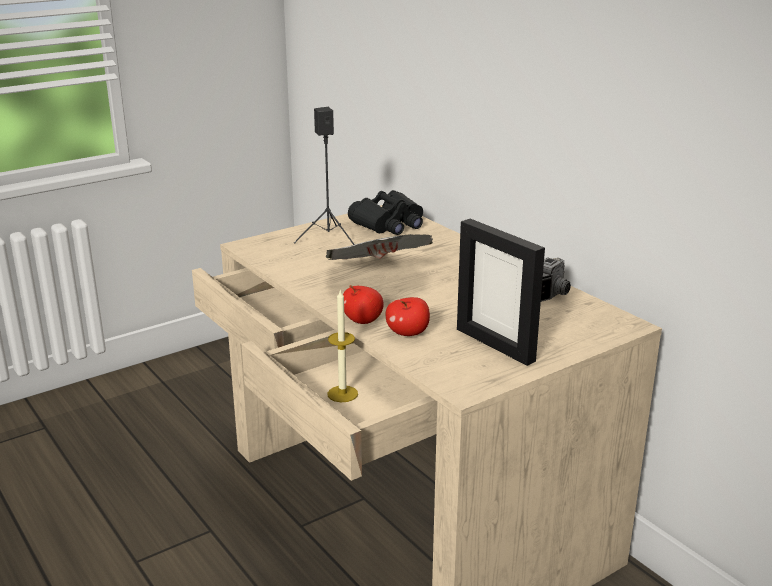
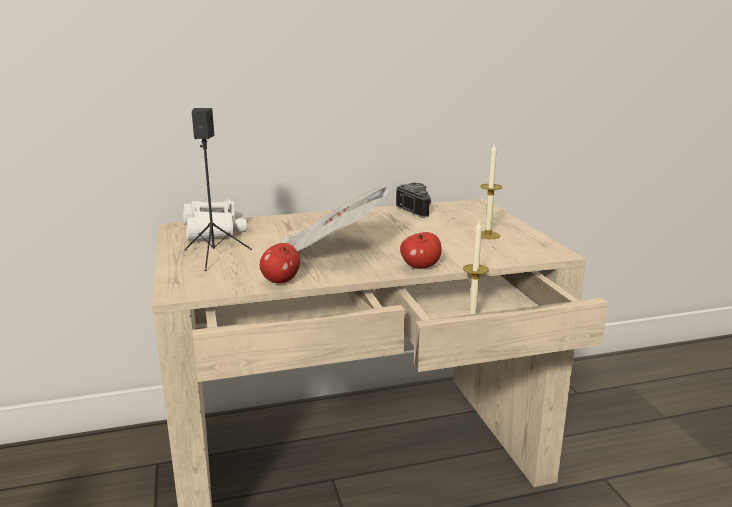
camera: 70 degrees left, 5 degrees down
(389, 224) = (213, 231): black binoculars -> white binoculars
(408, 333) = (454, 256): apple -> apple (280, 281)
(496, 344) = (487, 235): picture frame -> candle

